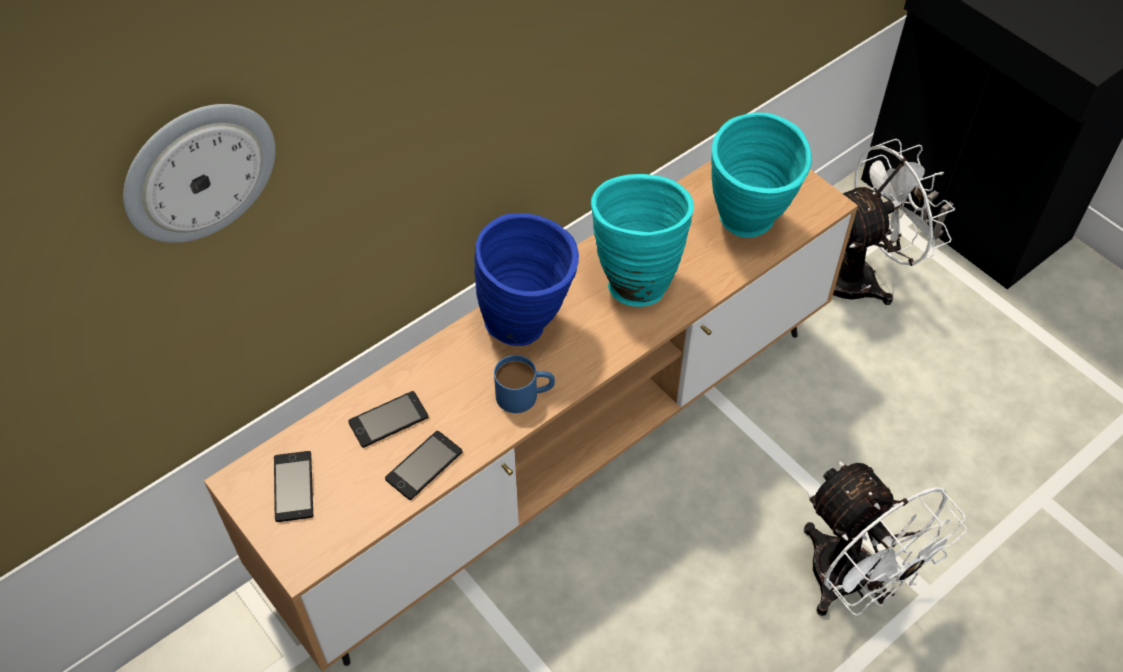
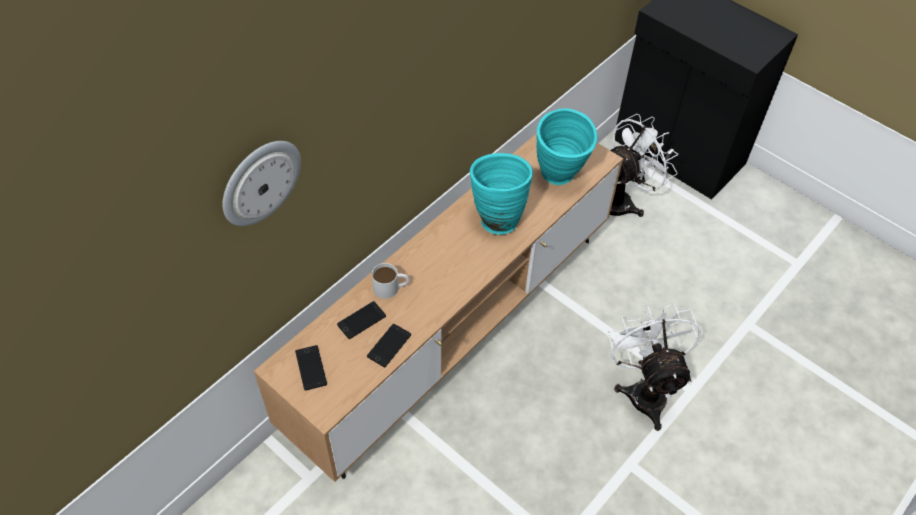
camera: 10 degrees left, 0 degrees up
(445, 373) = (391, 288): none -> white mug
(525, 395) = (442, 296): blue mug -> none
(529, 325) = (437, 253): blue vase -> none
(851, 584) = (644, 389): white fan -> white fan turned 150 degrees counterclockwise

